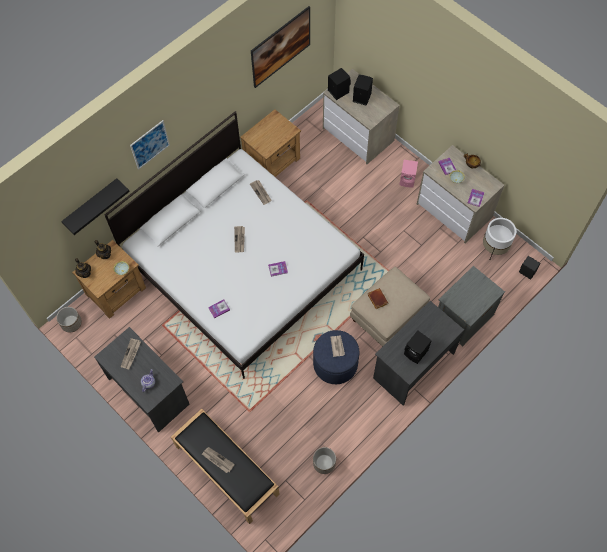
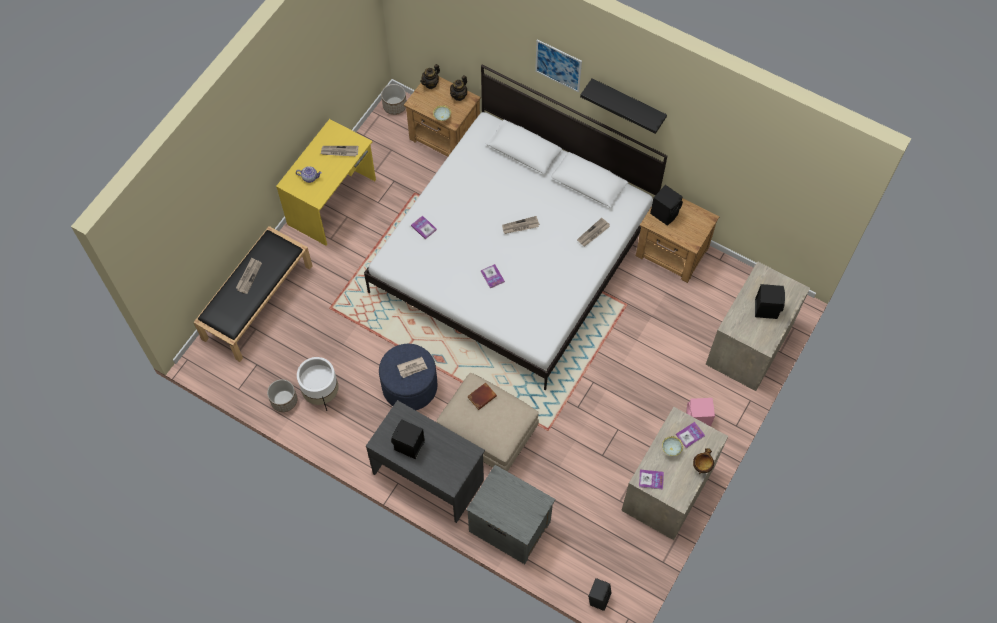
camera: 75 degrees right, 0 degrees up
(91, 205) = (475, 41): black shelf -> black shelf (628, 104)
(149, 390) = (333, 202): grey desk -> yellow desk
(281, 56) = (752, 176): picture -> none
(338, 91) = (766, 278): black speaker -> black speaker (665, 213)
(494, 248) = (625, 550): white planter -> white planter (321, 394)

